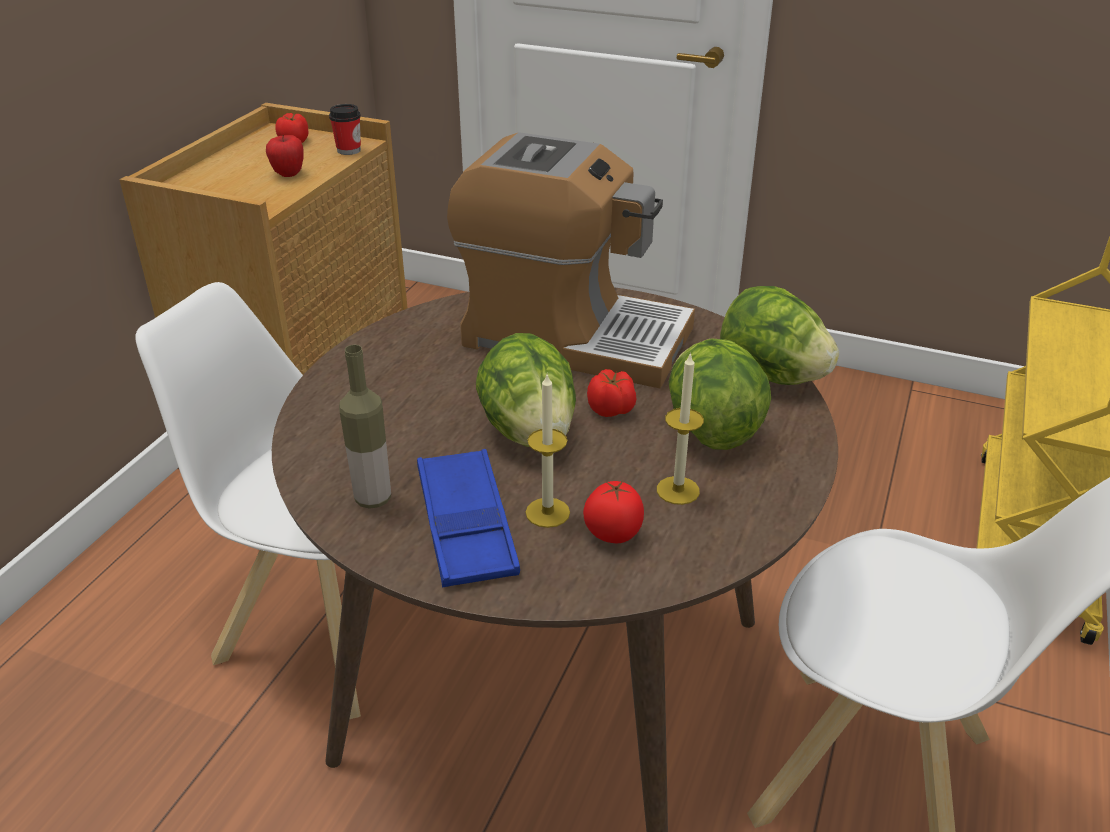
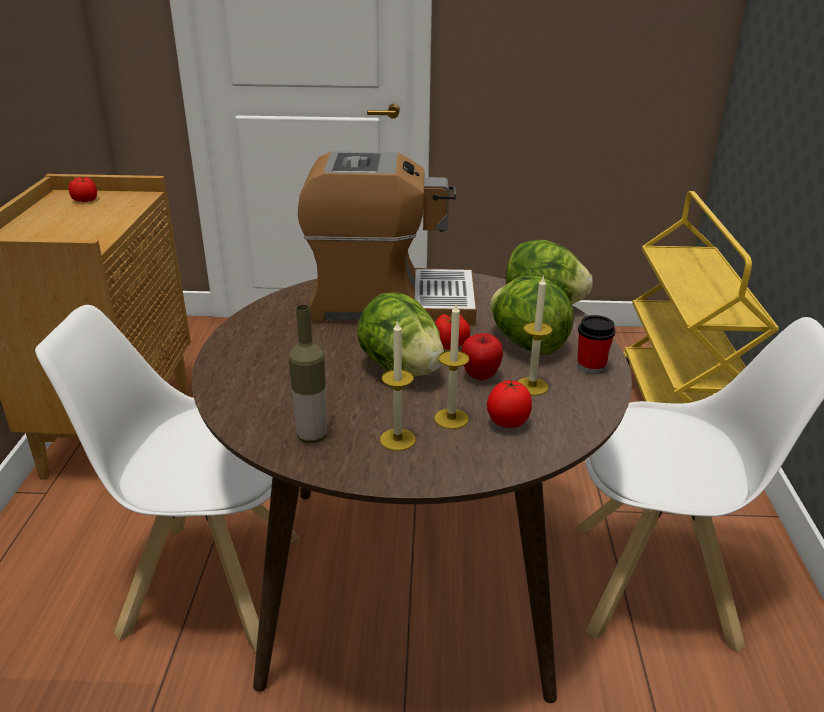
camera: 20 degrees left, 5 degrees down
(288, 174) = (96, 222): apple -> apple (480, 376)
(349, 150) = (137, 201): cup -> cup (591, 366)
(466, 526) = (397, 439): blue tray -> candle

